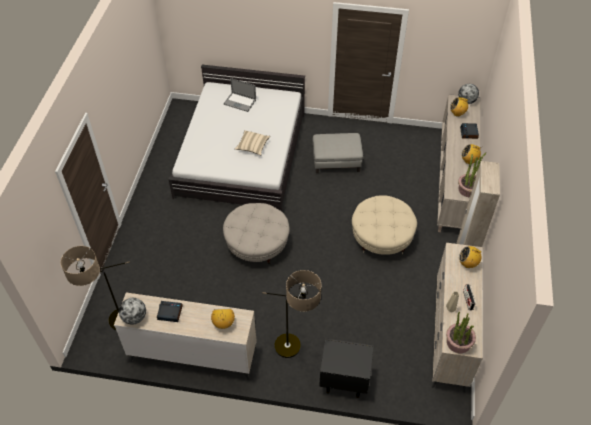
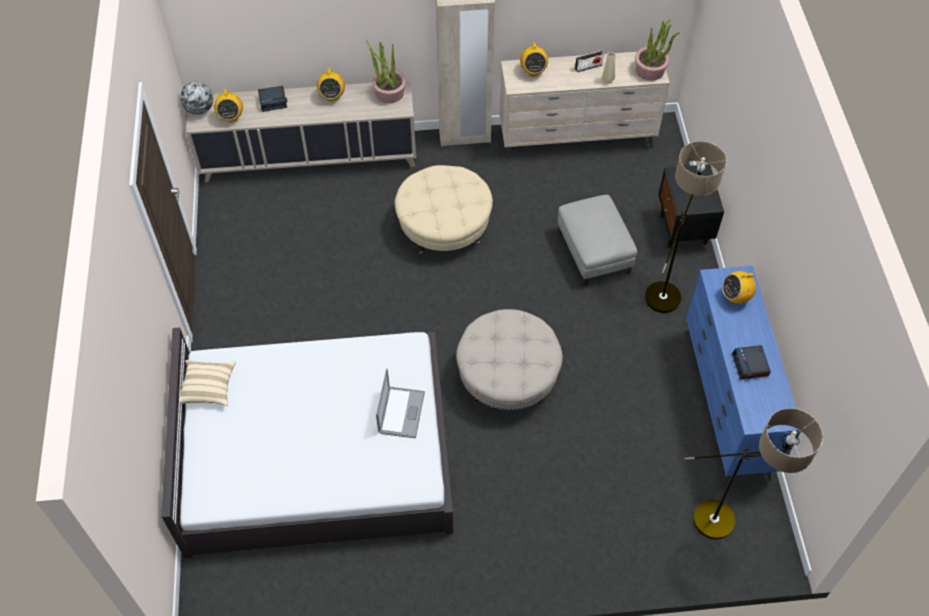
camera: 105 degrees left, 5 degrees up
(134, 317) = (778, 406): globe -> none
(192, 355) = (725, 404): beige dresser -> blue dresser
(240, 102) = (237, 440): laptop -> laptop (401, 412)
(252, 147) = (352, 388): beige pillow -> beige pillow (208, 388)
(336, 161) = (303, 308): grey ottoman -> grey ottoman (594, 251)

